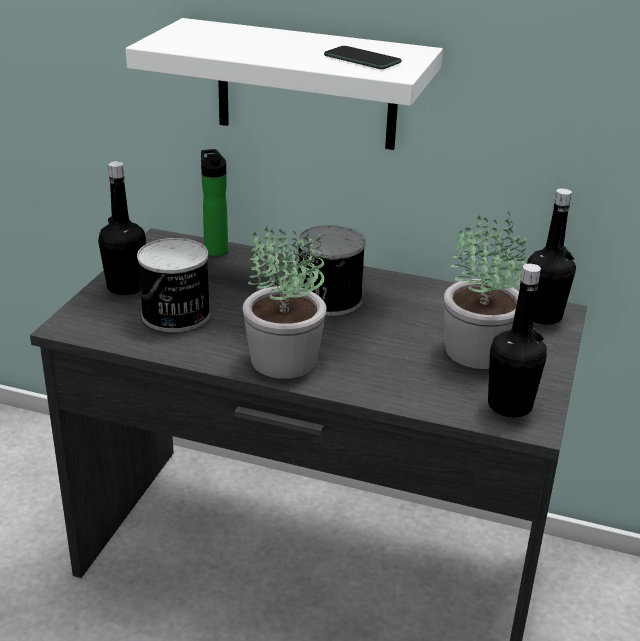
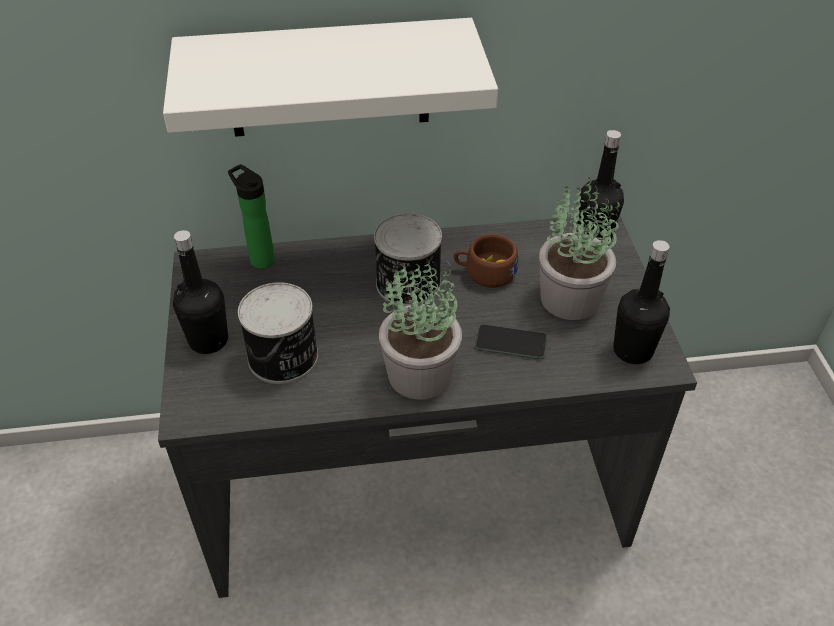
camera: 25 degrees left, 15 degrees up
(362, 59) = (419, 60): phone -> phone (511, 343)
(409, 310) = (485, 272): none -> brown cup

